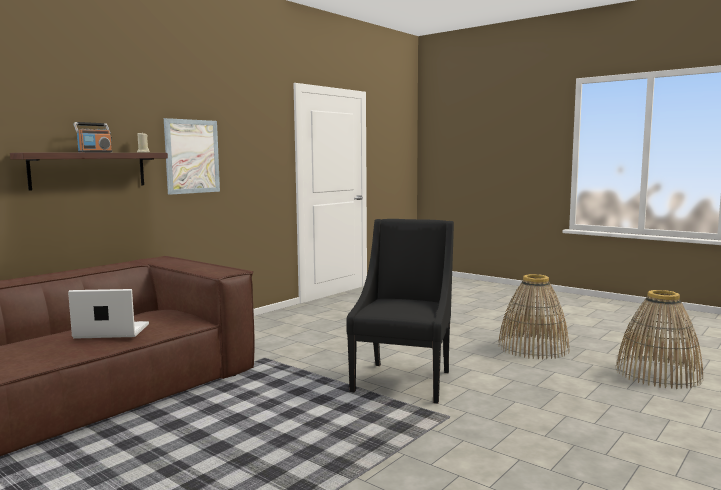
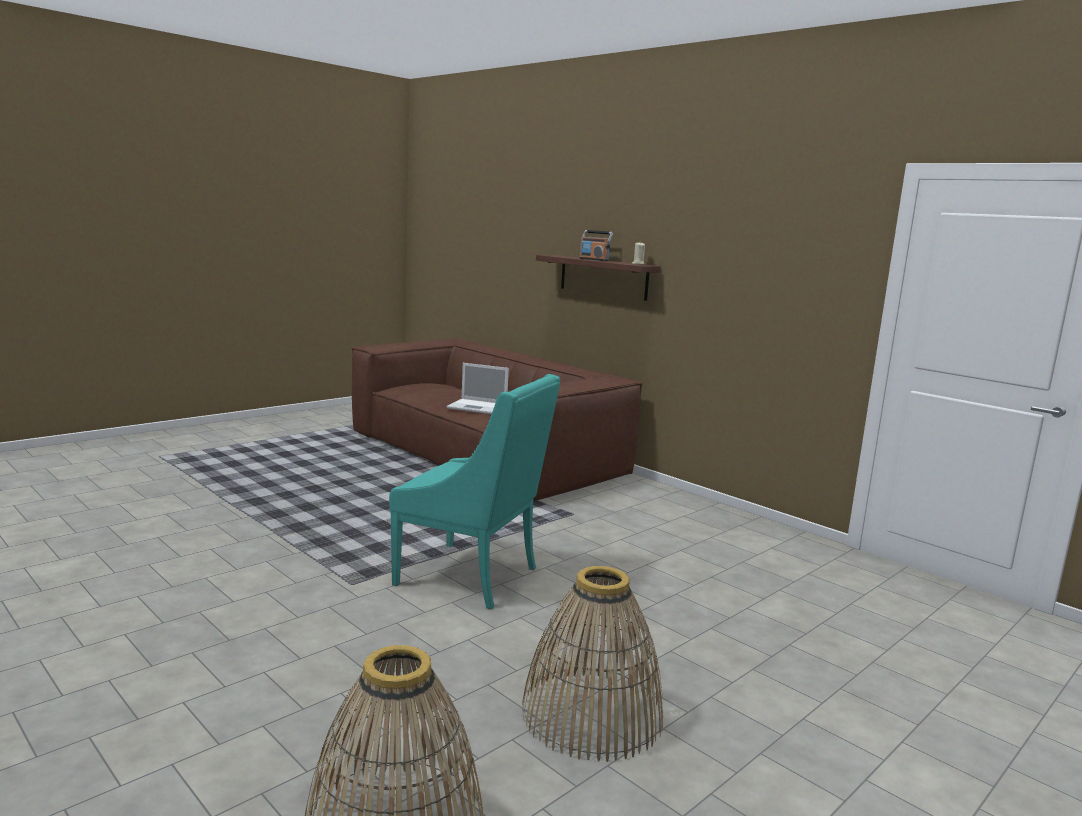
camera: 95 degrees right, 5 degrees up
(110, 331) = (478, 407): laptop -> laptop turned 105 degrees clockwise
(192, 156) = (704, 275): picture -> none
(404, 380) = (472, 576): black armchair -> turquoise armchair

